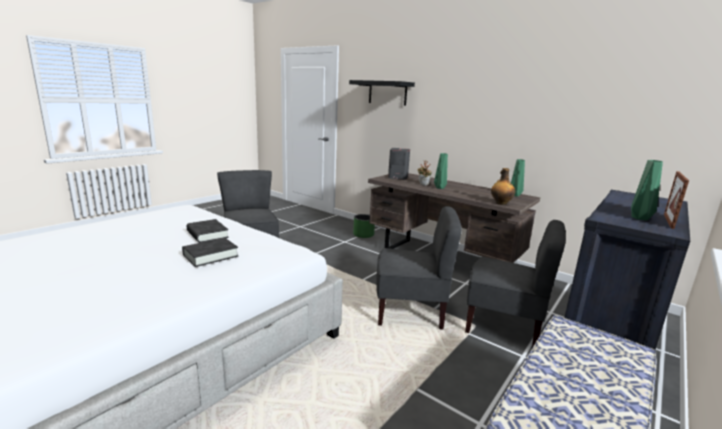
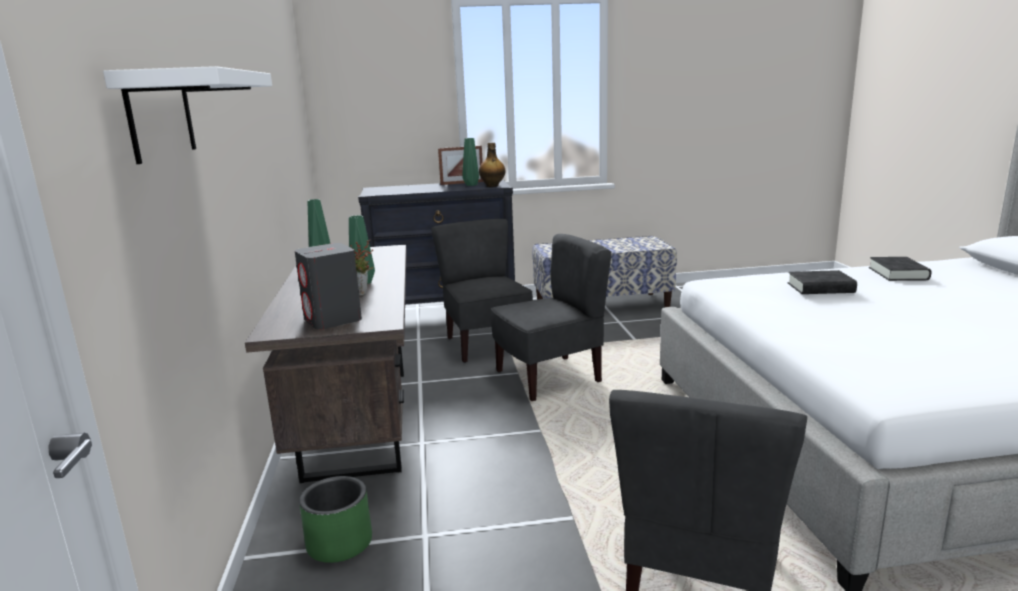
camera: 135 degrees left, 0 degrees up
(207, 234) = (827, 318): black book -> black book (898, 273)
(387, 93) = (160, 115): black shelf -> white shelf
(410, 312) = (549, 377): grey chair -> grey chair turned 105 degrees clockwise
(500, 203) = (390, 252): bottle -> bottle (492, 186)

